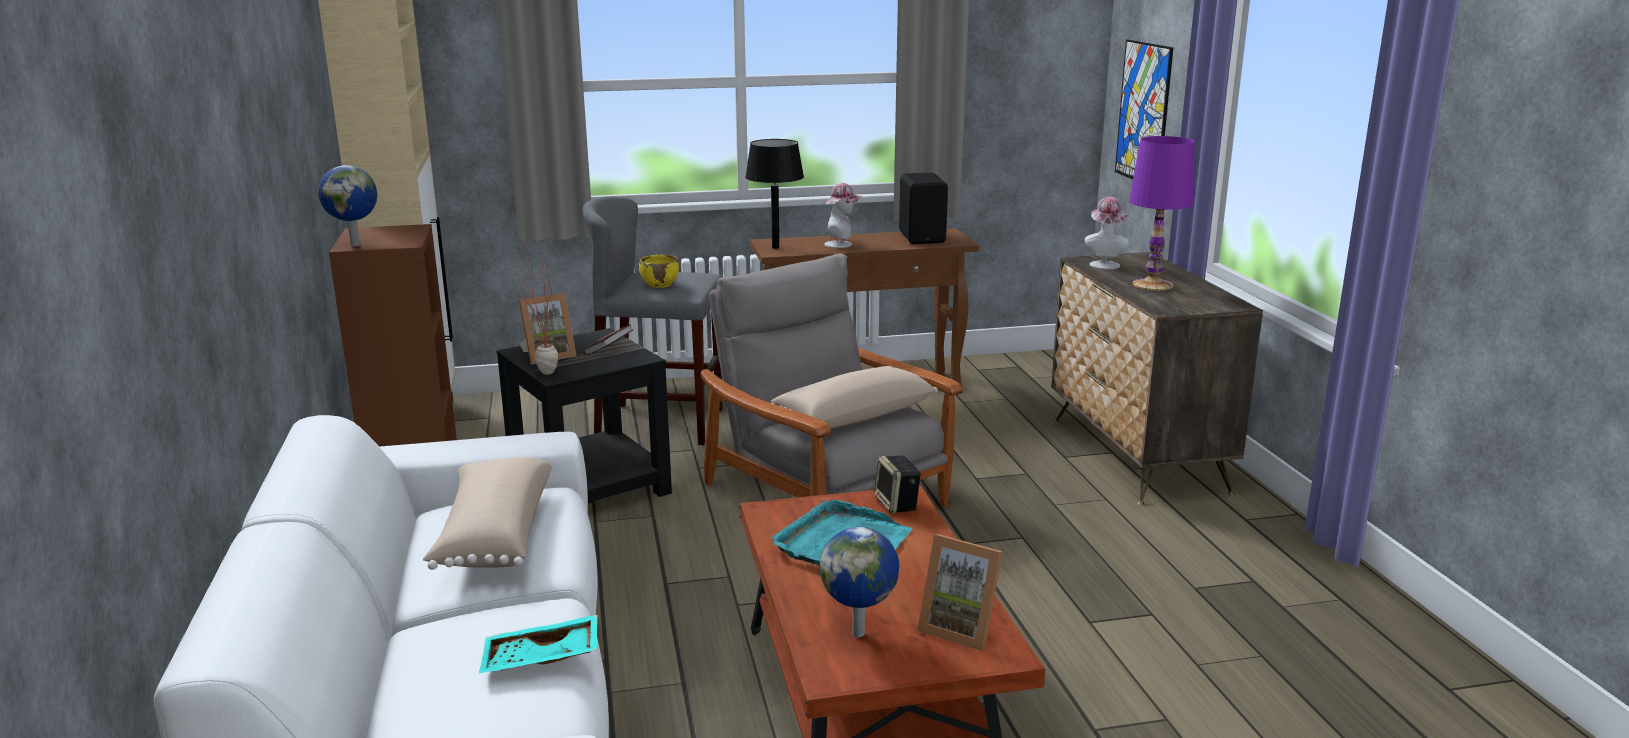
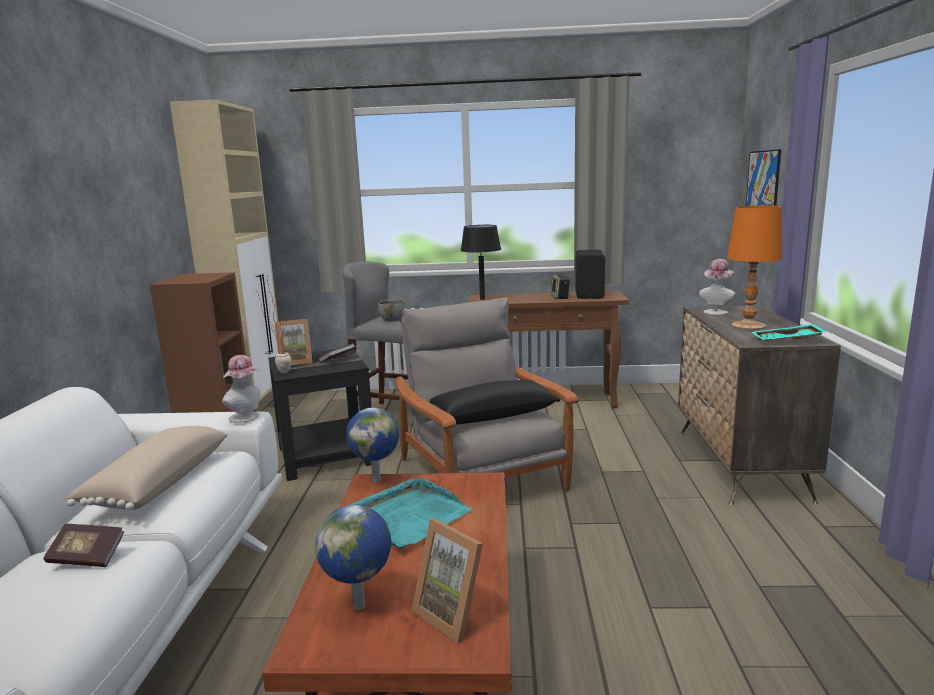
camera: 15 degrees right, 5 degrees down
(356, 245) = (171, 281): globe -> globe (377, 480)
(503, 623) = (87, 557): none -> book
(541, 660) = (78, 596): turquoise tray -> turquoise tray (787, 341)
(660, 284) = (392, 319): yellow bowl -> grey bowl
(842, 244) = (529, 298): hat -> hat (247, 417)
(853, 416) = (492, 415): beige pillow -> black pillow
(897, 504) = (475, 487): speaker -> speaker (560, 297)
(1153, 285) = (749, 326): purple table lamp -> orange table lamp

